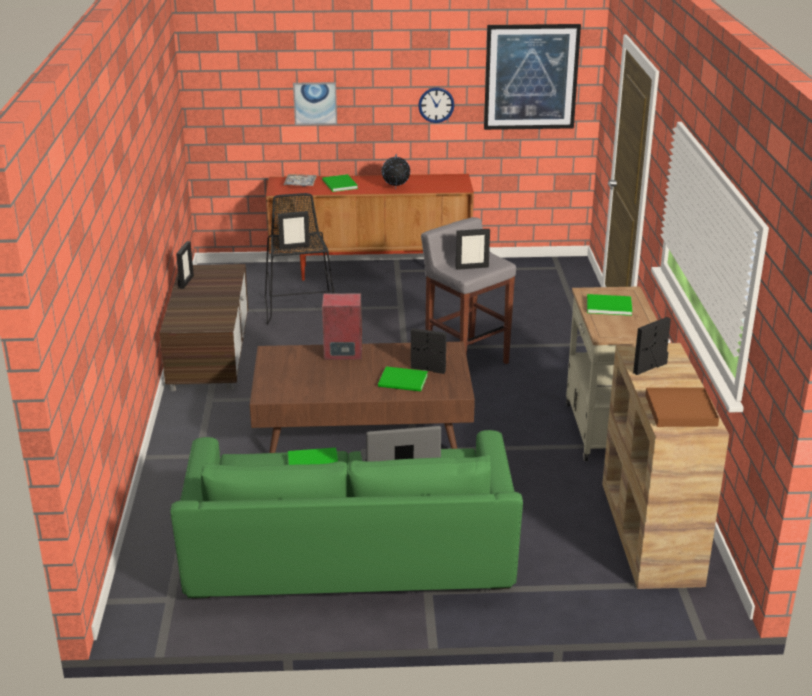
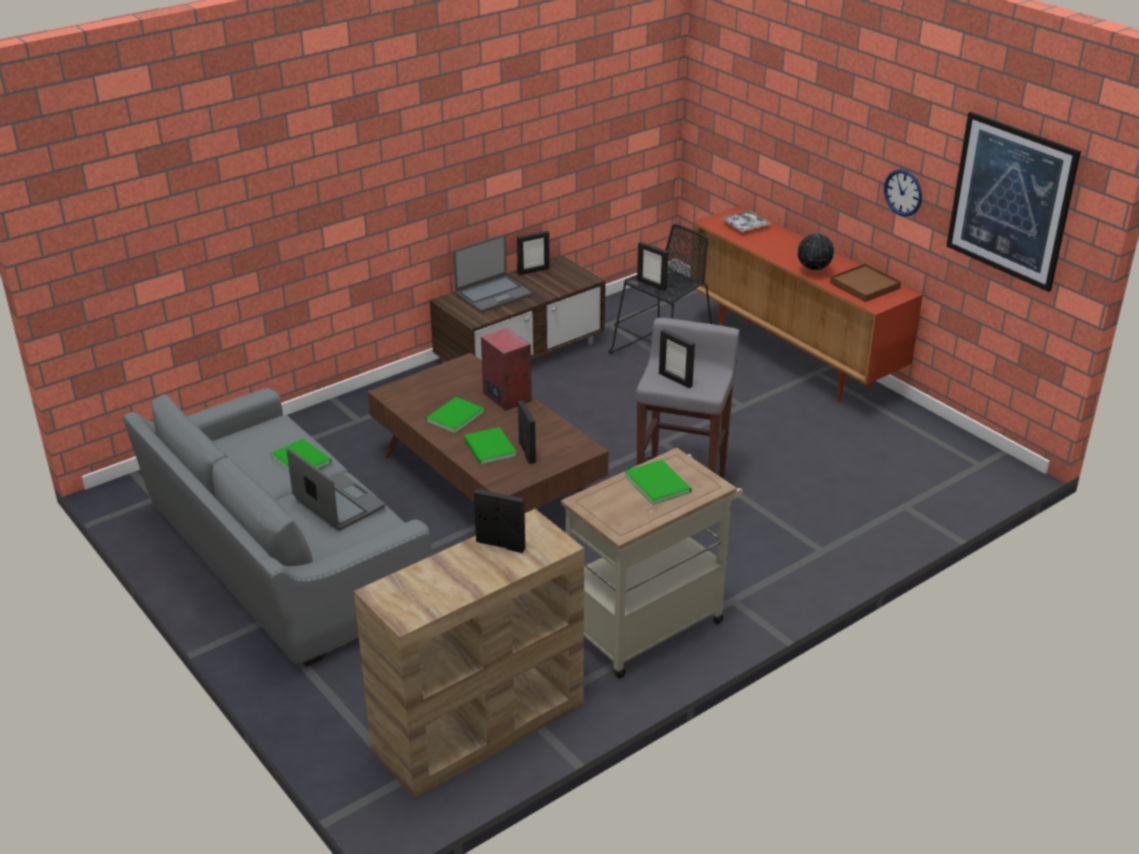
camera: 55 degrees right, 5 degrees up
(196, 307) = (493, 295): none -> laptop
(315, 103) = (790, 140): picture -> none
(339, 185) = (774, 243): green book -> green book (453, 417)
(349, 554) = (284, 557): green sofa -> grey sofa
(680, 410) = (422, 591): brown tray -> brown tray (864, 285)

